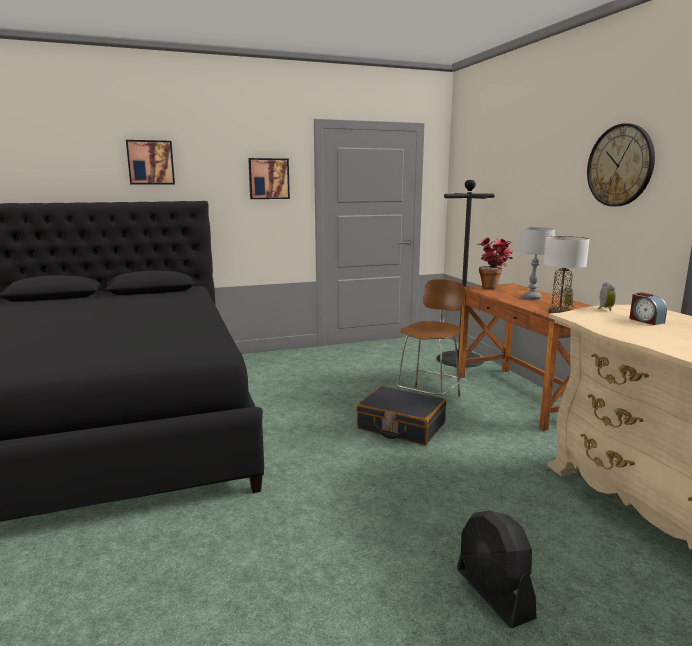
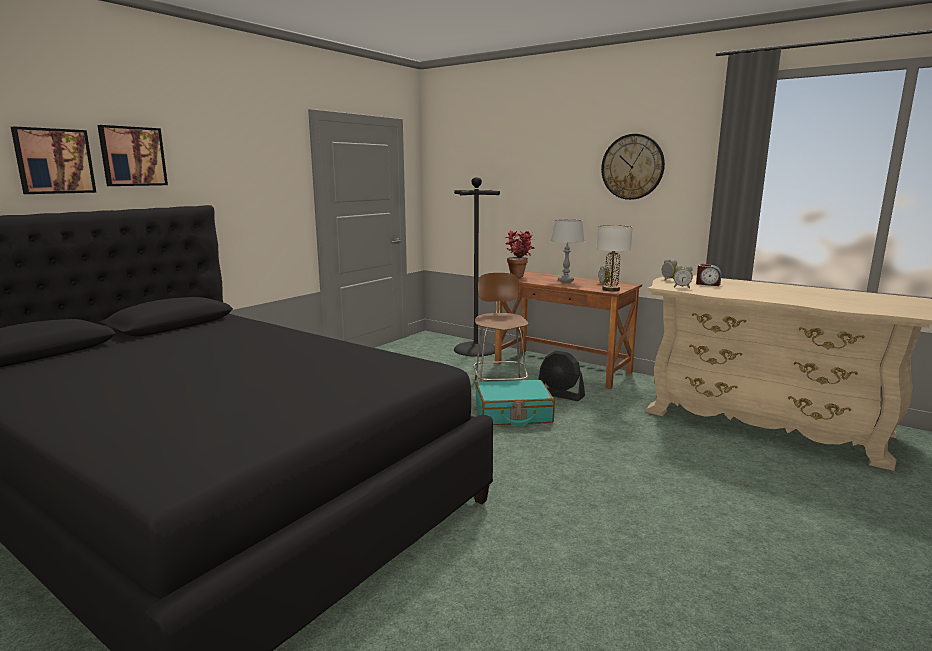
camera: 35 degrees left, 0 degrees up
(268, 178) = (269, 177): picture -> picture (54, 161)
(401, 426) = (513, 414): black suitcase -> turquoise suitcase
(494, 593) = (731, 500): black fan -> black fan (560, 394)
(594, 319) = (682, 287): none -> alarm clock

